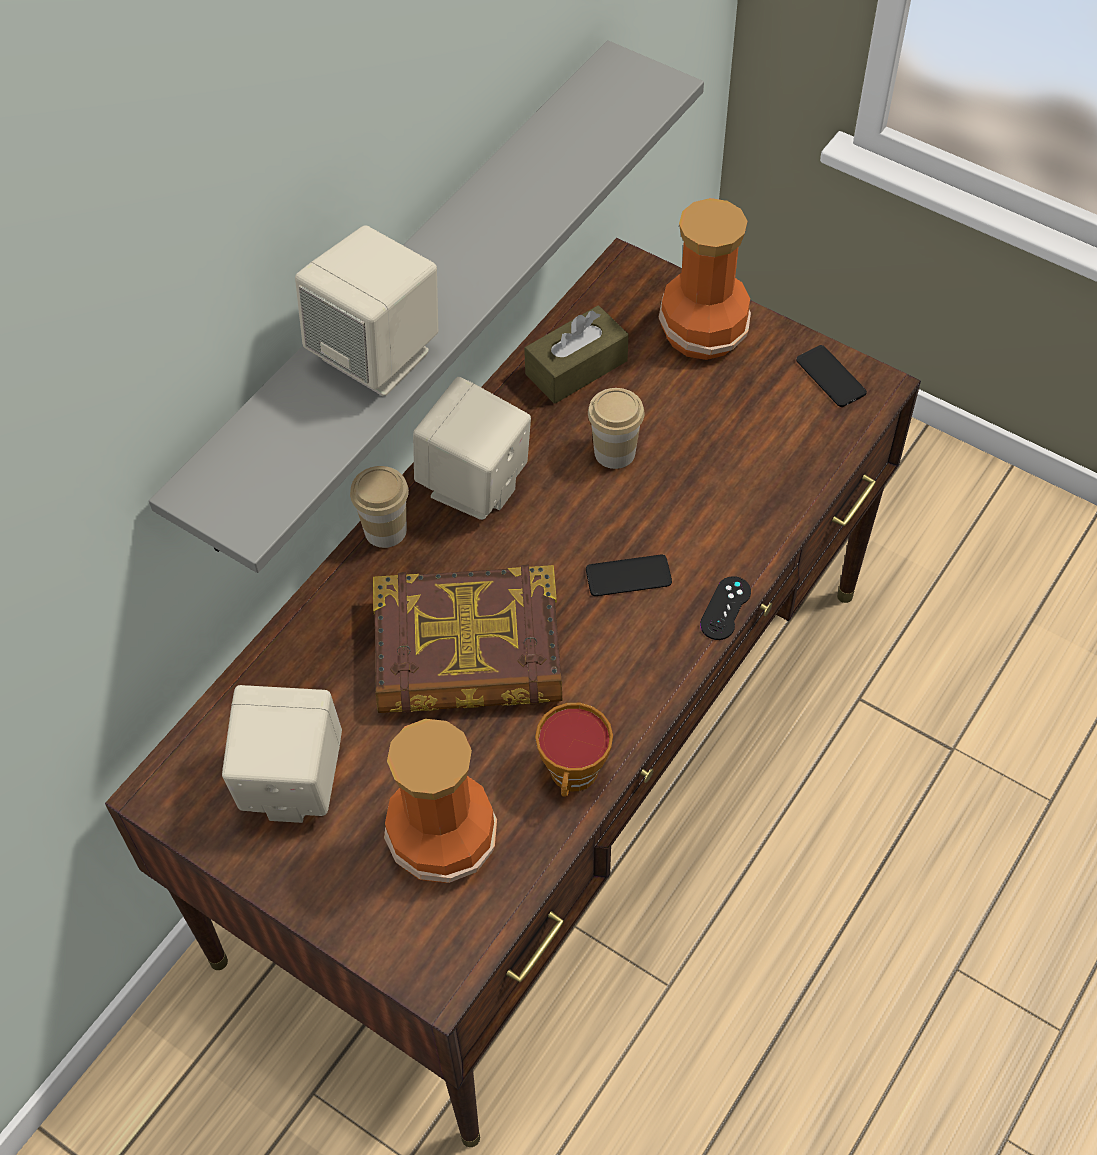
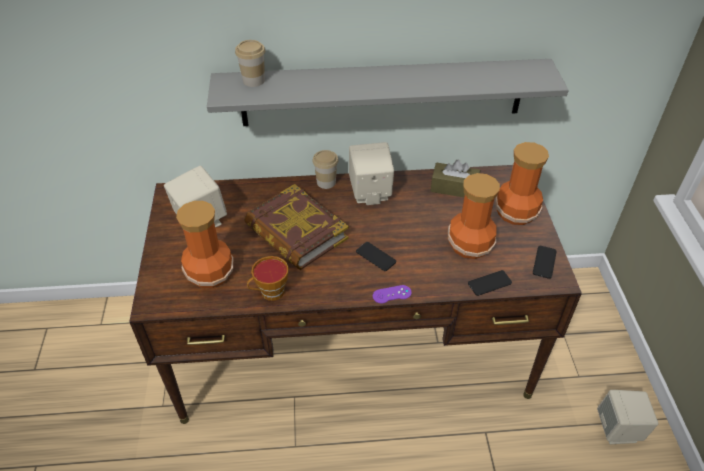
camera: 50 degrees right, 10 degrees down
(377, 355) = (327, 85): beige speaker -> beige speaker (619, 429)
(614, 452) = (428, 220): cup -> cup (253, 80)
(712, 437) = (469, 243): none -> vase
(725, 608) = (392, 294): black game controller -> purple game controller
(812, 471) = (489, 283): none -> phone

